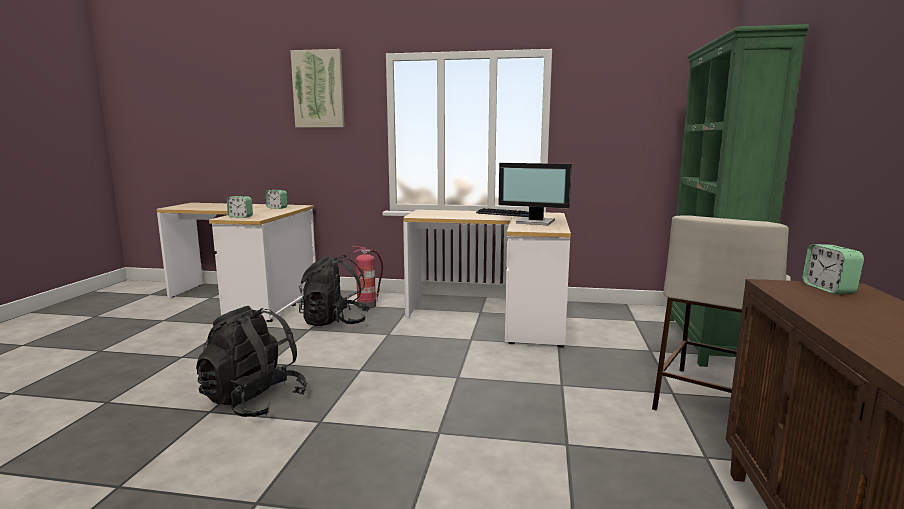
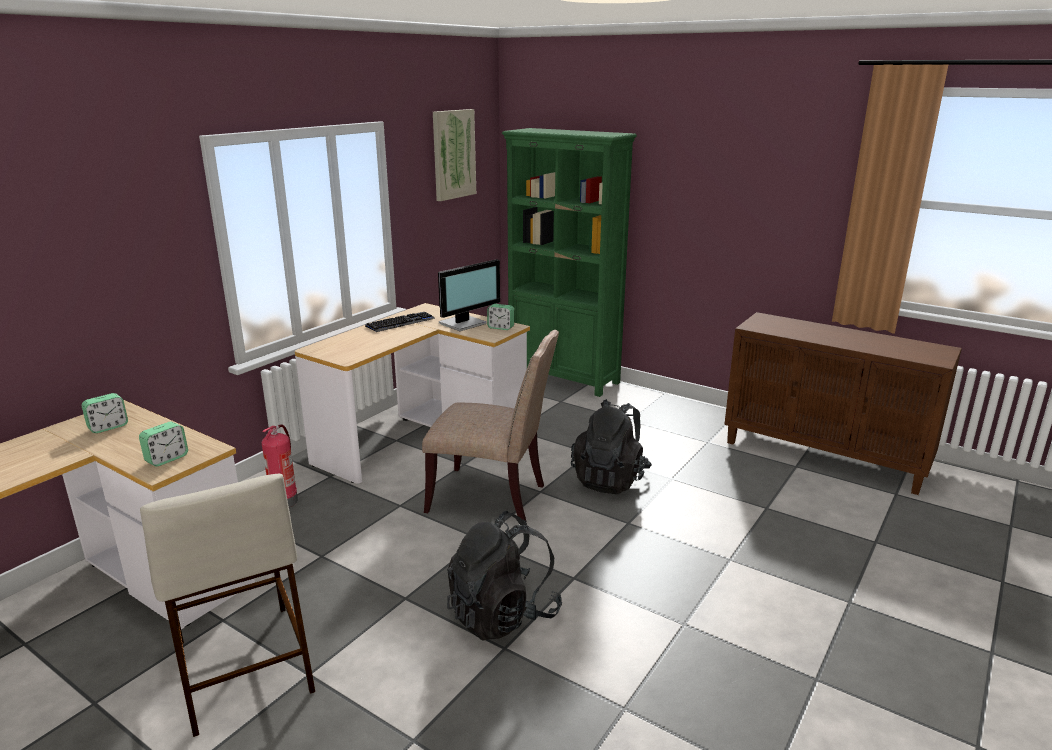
camera: 65 degrees left, 10 degrees up
(318, 89) = (98, 204): picture -> picture (453, 154)
(335, 322) = (317, 533): black backpack -> black backpack (610, 479)
(428, 360) = (492, 497): none -> beige chair
(712, 399) = (646, 412): beige stool -> beige stool (242, 664)
(828, 289) = (764, 321): alarm clock -> alarm clock (501, 327)

